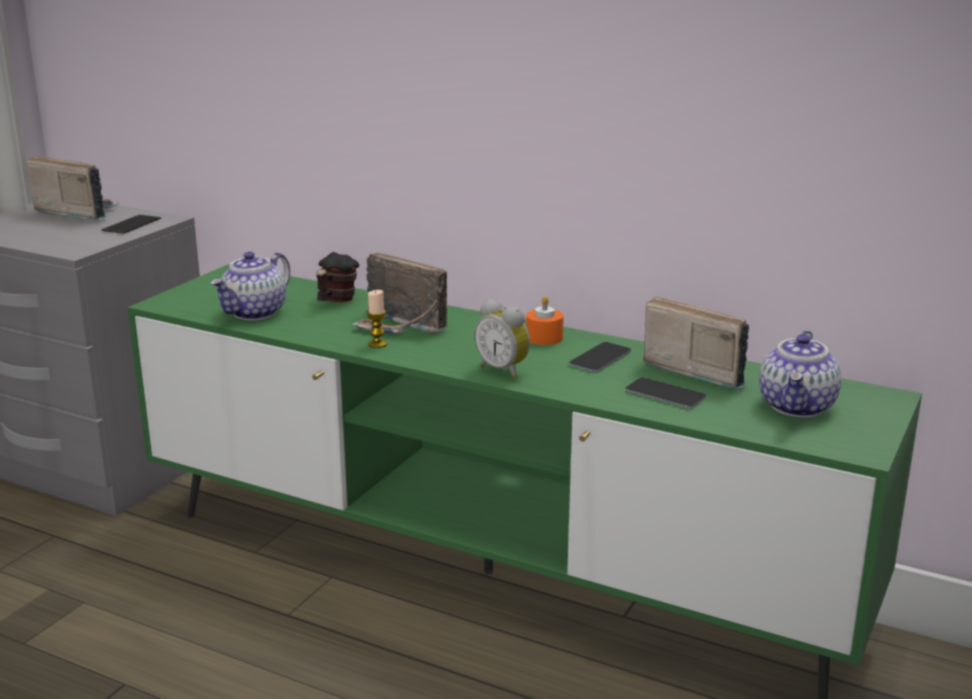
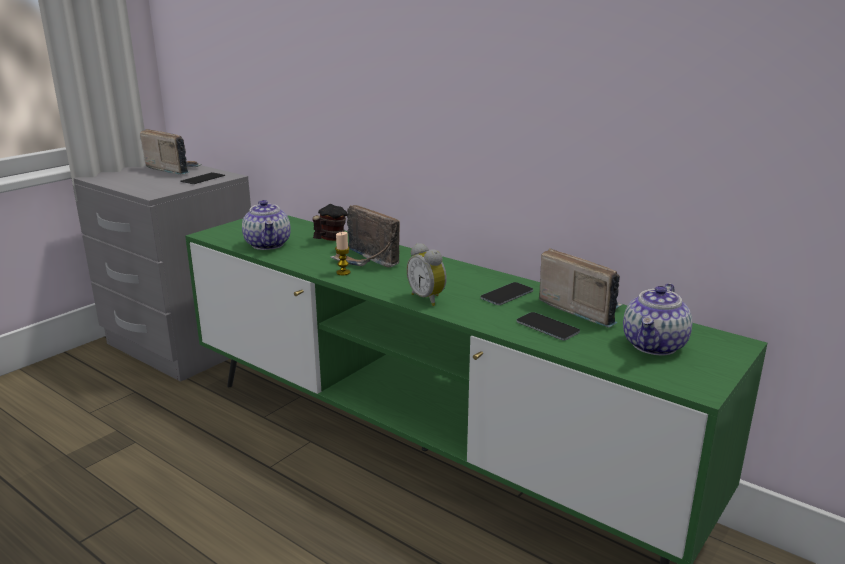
camera: 10 degrees right, 0 degrees up
(255, 313) = (268, 245): teapot -> teapot turned 60 degrees counterclockwise
(544, 338) = (470, 276): orange candle -> none

